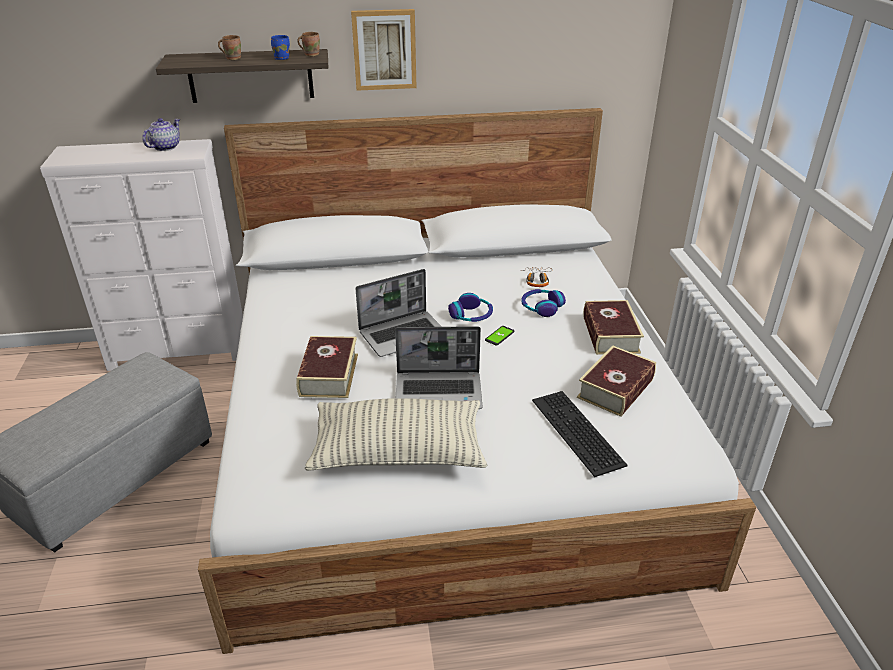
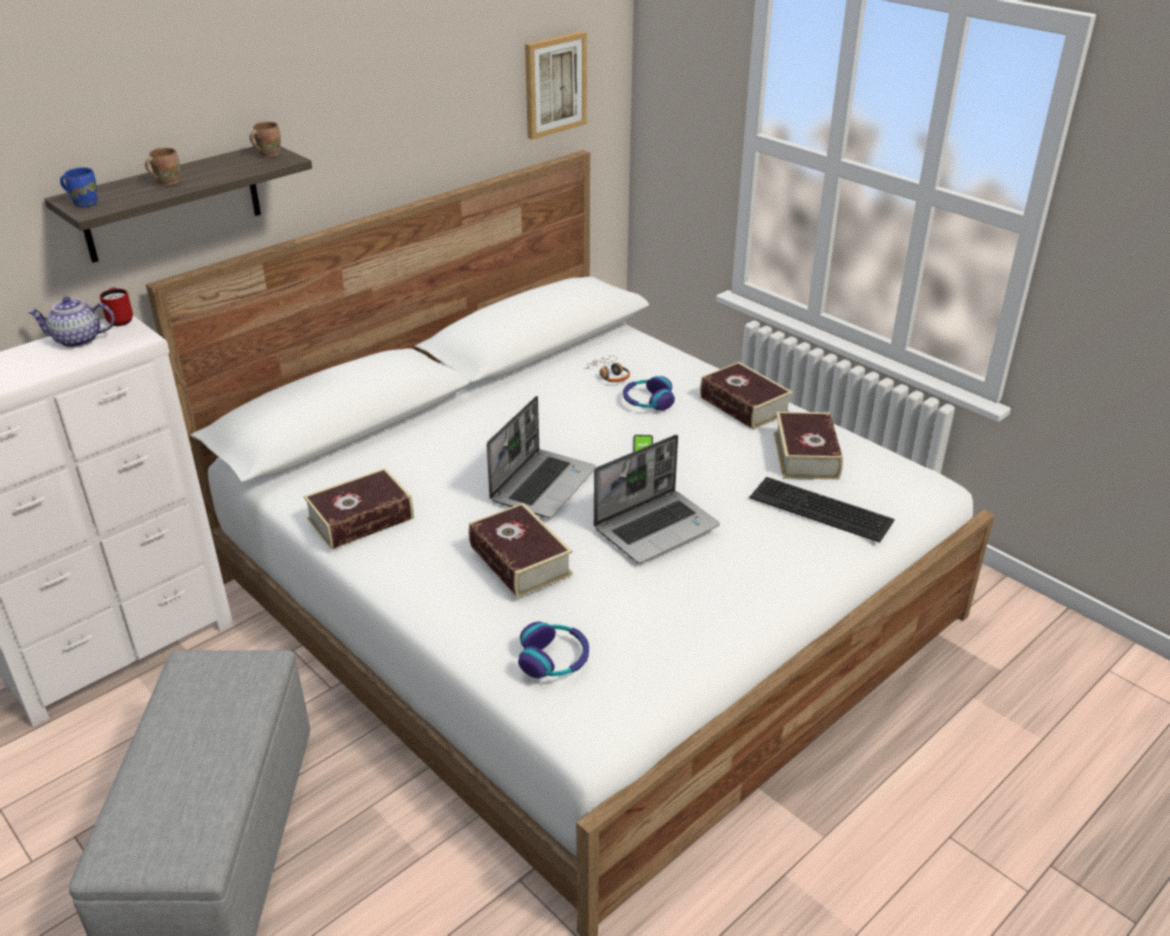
camera: 35 degrees left, 0 degrees up
(165, 147) = (77, 340): teapot -> teapot turned 90 degrees counterclockwise
(199, 142) = (120, 319): none -> red mug
(280, 313) = (361, 519): none -> book
(281, 58) = (237, 167): blue mug -> blue mug (85, 203)
(384, 49) = (342, 128): picture -> picture (554, 84)
(398, 452) = (686, 604): pillow -> none
(471, 315) = (587, 437): headphones -> headphones (554, 659)

